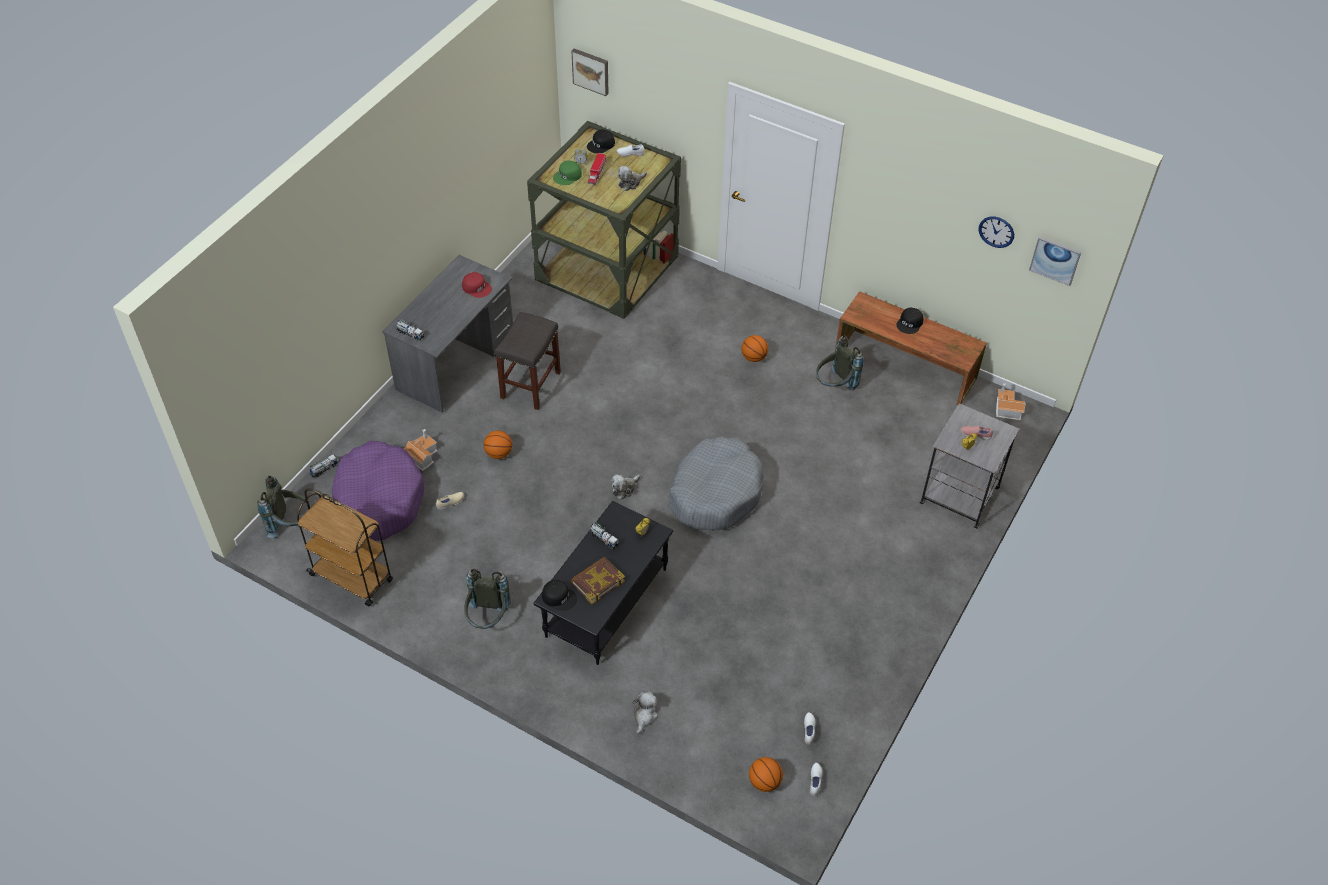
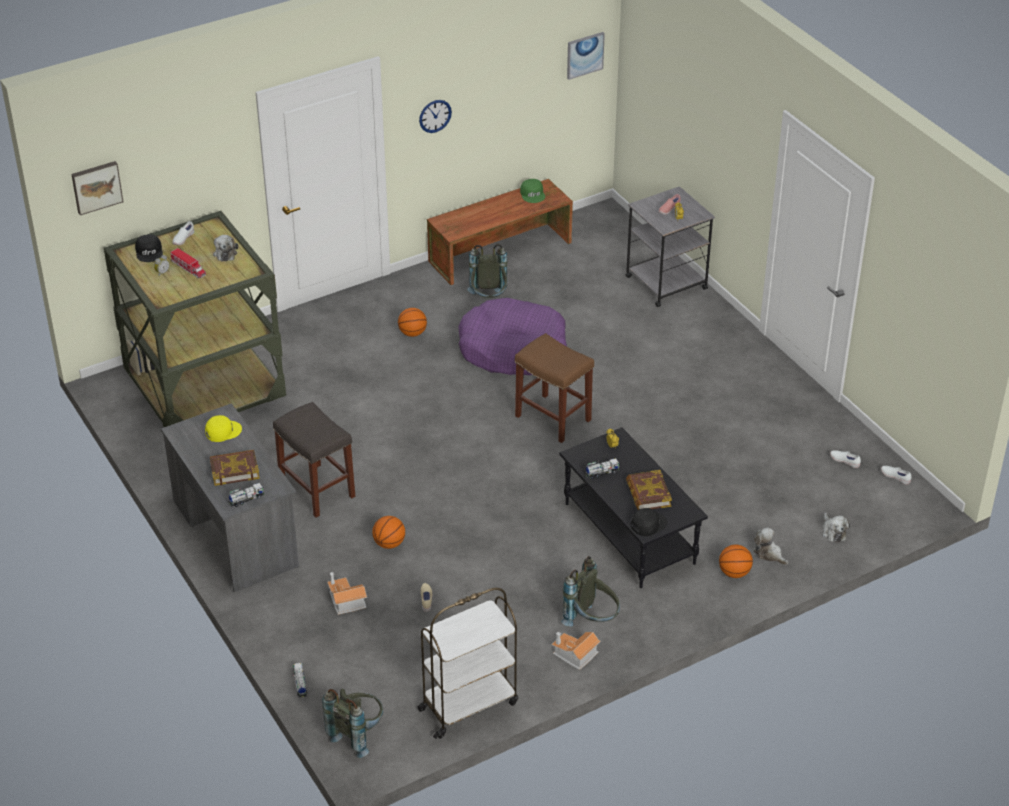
camera: 60 degrees left, 10 degrees down
(352, 579) = (469, 706): brown cart -> white cart
(379, 499) = (378, 653): purple dog bed -> purple dog bed (513, 349)
(438, 313) = (234, 470): none -> book
(477, 287) = (222, 431): red cap -> yellow cap
(568, 176) = (173, 287): green cap -> green cap (533, 194)
(624, 488) = (504, 473): plush toy -> plush toy (833, 532)
(715, 492) = (554, 418): grey dog bed -> brown stool
(764, 782) = (879, 506): basketball -> basketball (734, 573)
(910, 323) = (491, 207): black cap -> none
(996, 231) = (533, 64): wall clock -> wall clock (435, 116)
(1006, 409) = (594, 220): toy house -> toy house (574, 655)

